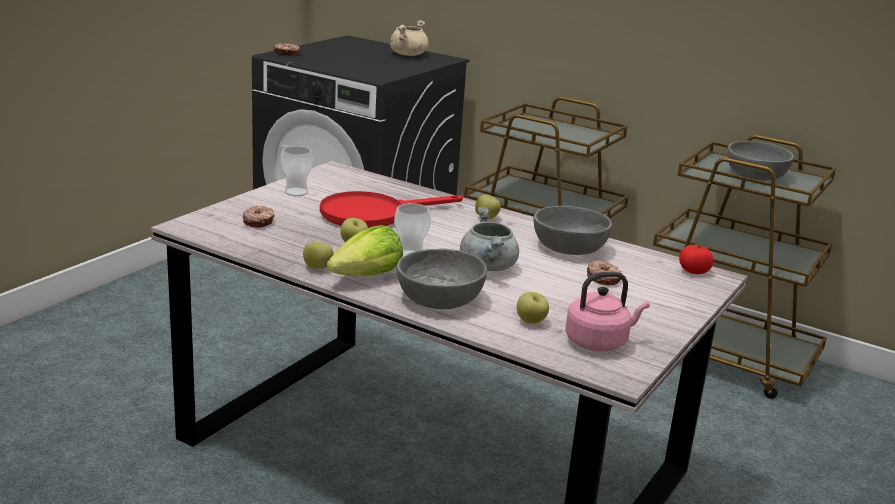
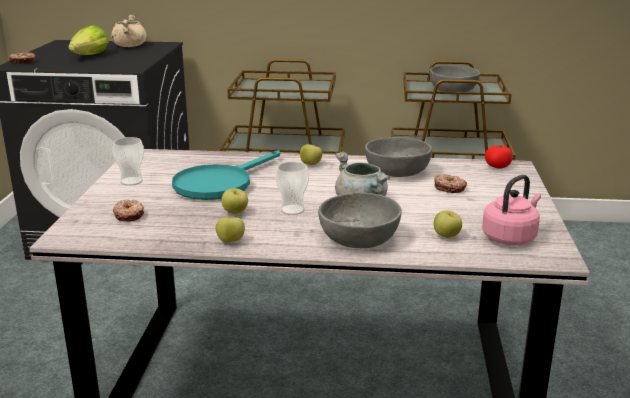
camera: 25 degrees left, 0 degrees up
(367, 276) = (280, 237): lettuce -> lettuce (90, 56)
(373, 214) = (220, 183): red frying pan -> turquoise frying pan

